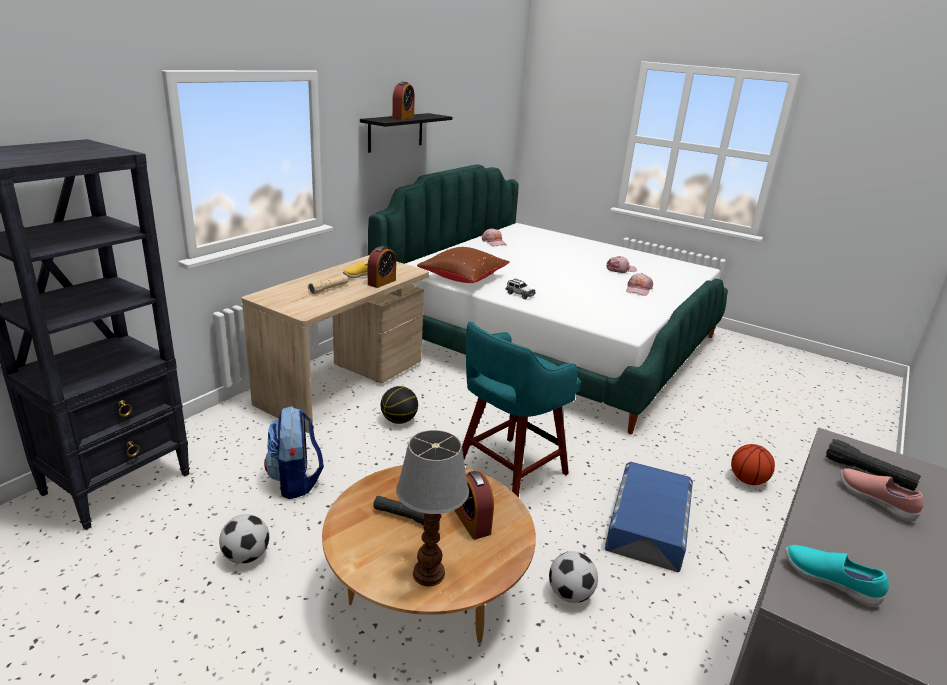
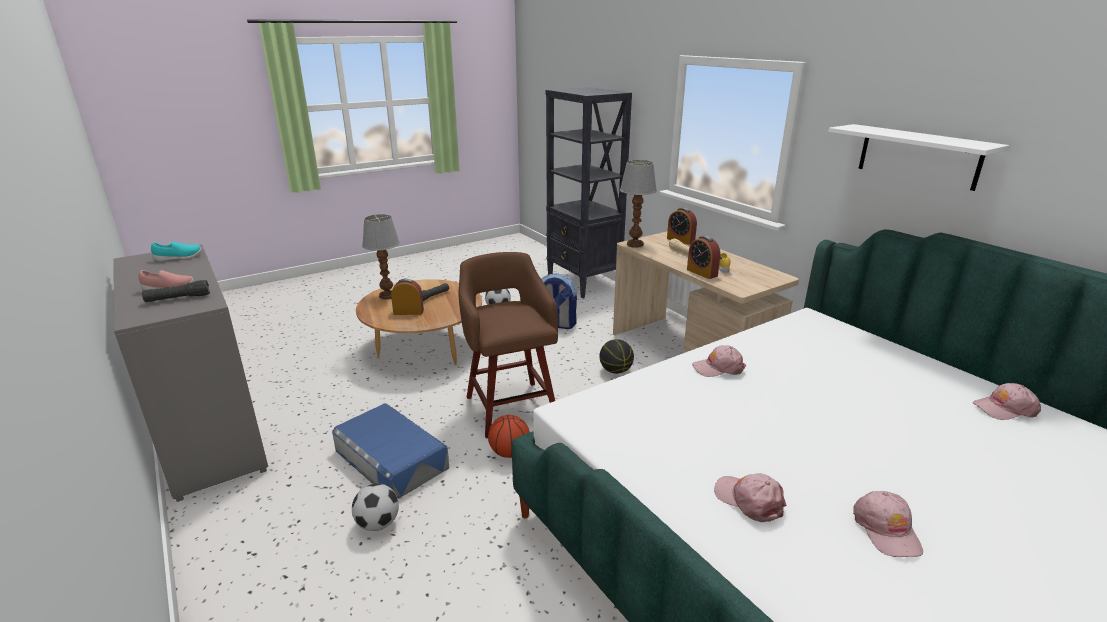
camera: 115 degrees right, 0 degrees up
(306, 311) = (634, 244): none -> table lamp
(395, 132) = (918, 156): black shelf -> white shelf
(403, 118) = (898, 133): alarm clock -> alarm clock (680, 240)
(462, 278) = (780, 342): brown pillow -> none
(508, 472) = (510, 407): turquoise stool -> brown stool
(519, 294) = (718, 368): toy car -> pink cap
(570, 594) = (373, 395): football -> football (378, 524)
(747, 481) = (373, 579): basketball -> basketball (509, 453)

